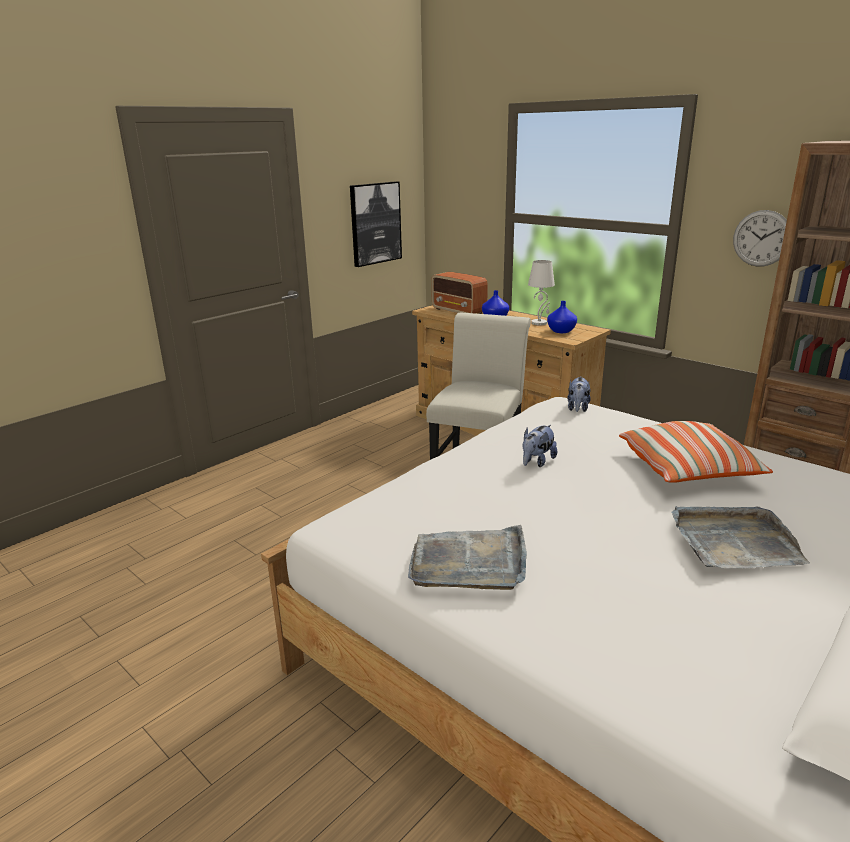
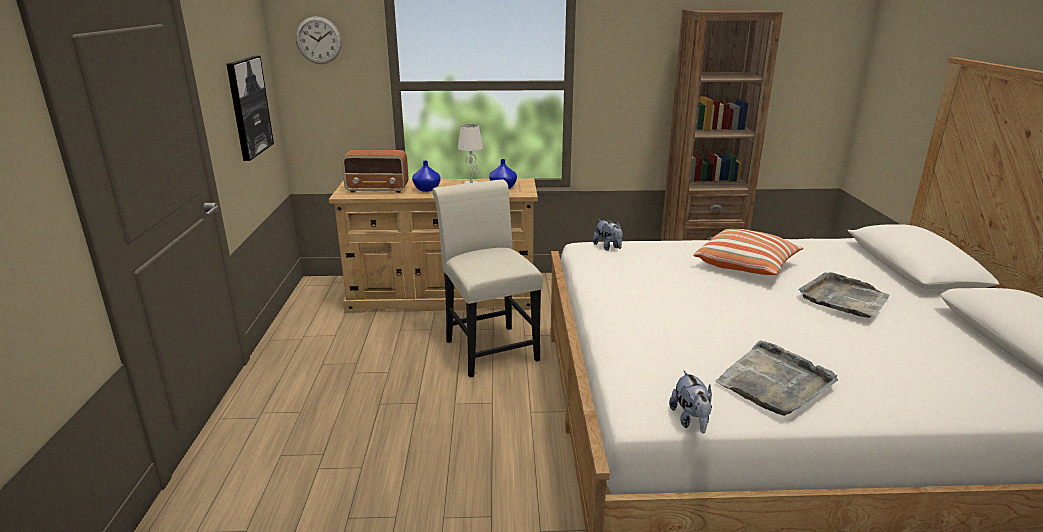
camera: 45 degrees left, 0 degrees up
(537, 462) = (664, 296): plush toy -> plush toy (691, 420)
(761, 238) = (640, 85): wall clock -> wall clock (318, 40)

